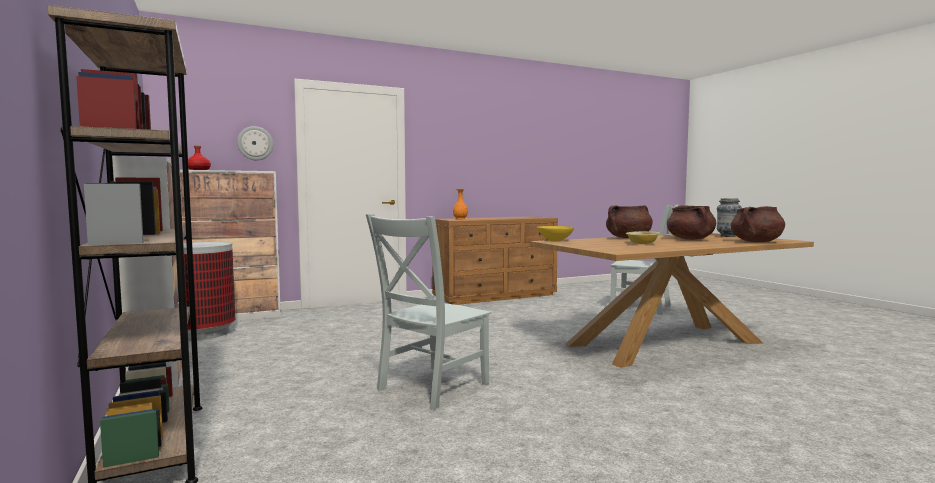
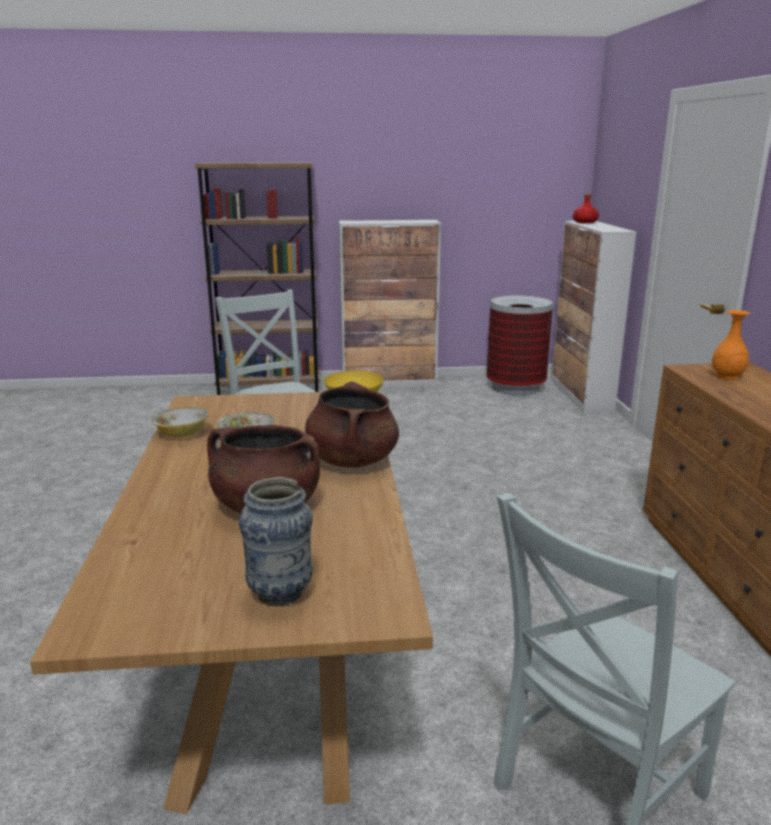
camera: 110 degrees right, 15 degrees up
(255, 143) = (635, 190): wall clock -> none
(663, 248) = (182, 434): none -> bowl
(756, 242) = (137, 556): brown cooking pot -> none

